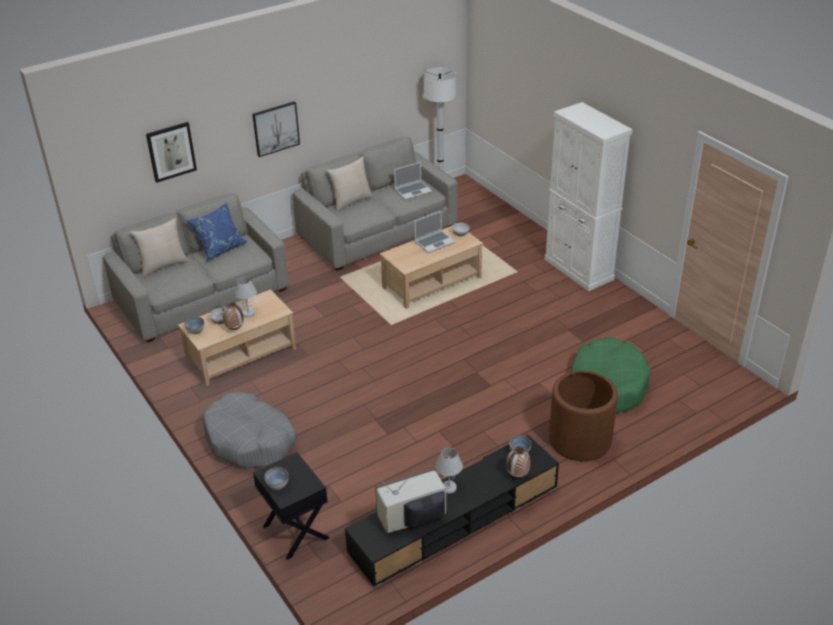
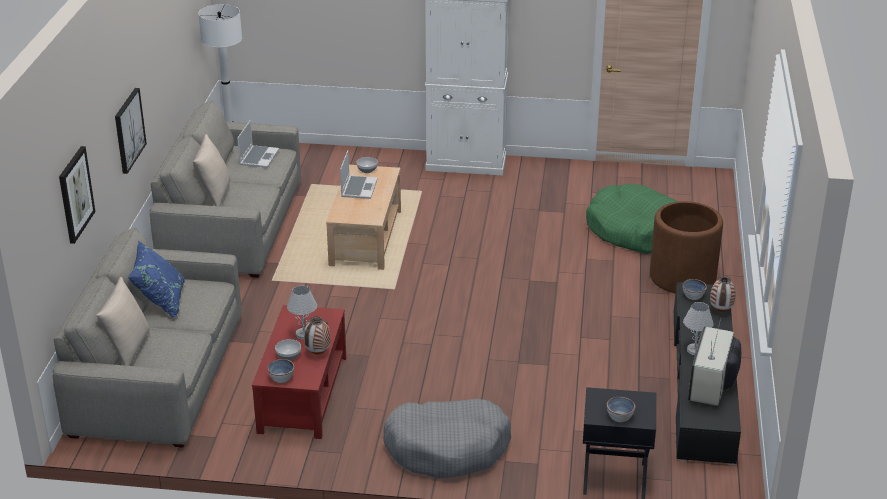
camera: 50 degrees left, 5 degrees down
(241, 353) = (302, 394): beige coffee table -> red coffee table

